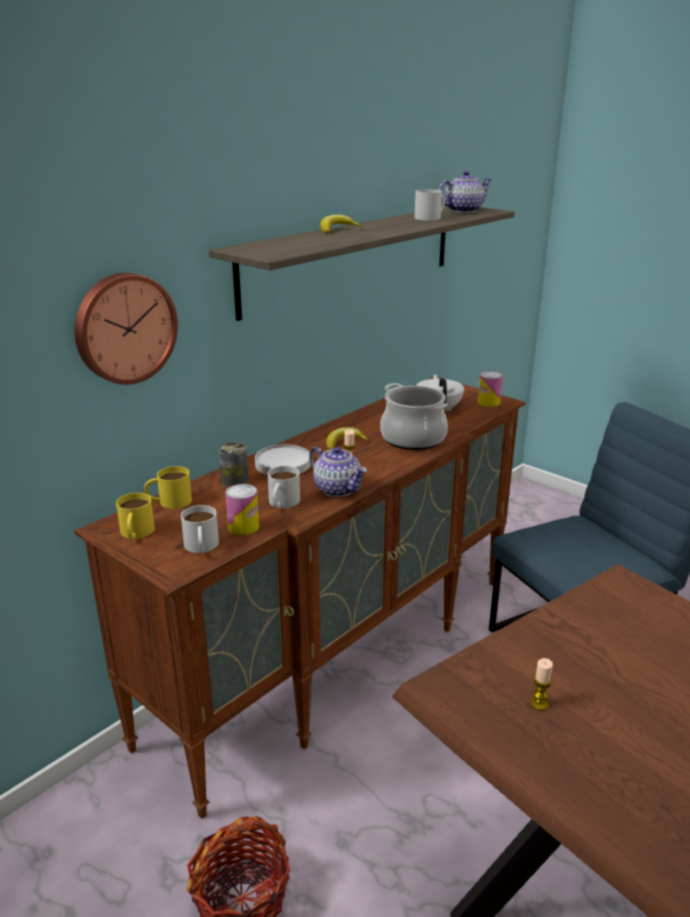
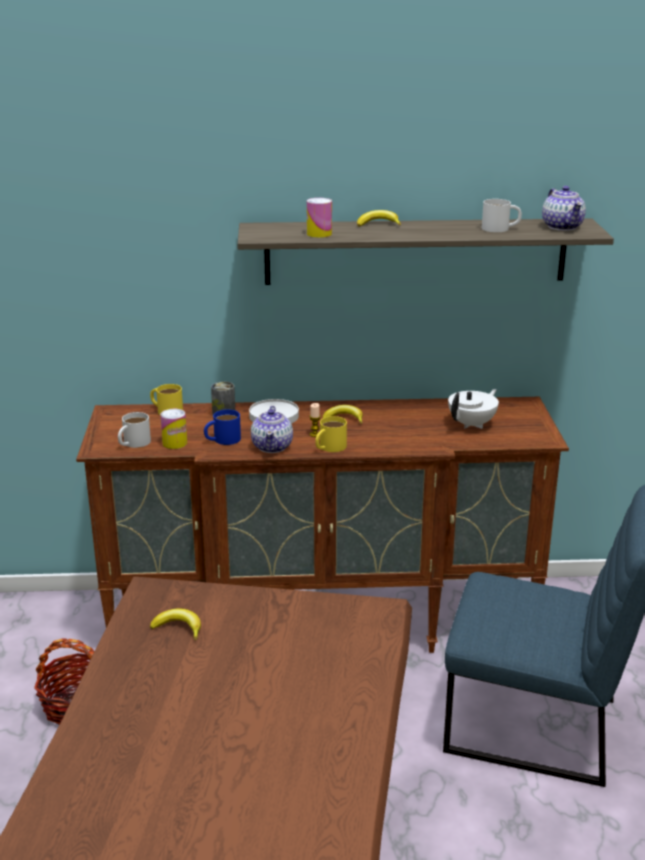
camera: 45 degrees right, 0 degrees up
(124, 328) = (155, 269): wall clock -> none
(136, 533) = (117, 420): yellow mug -> yellow mug (329, 448)
(282, 503) = (222, 440): white mug -> blue mug
(412, 439) = (399, 437): cooking pot -> none
(462, 210) = (562, 226): teapot -> teapot turned 60 degrees clockwise
(489, 402) = (531, 435): can -> can (319, 234)
(539, 704) = (179, 628): candle -> banana

